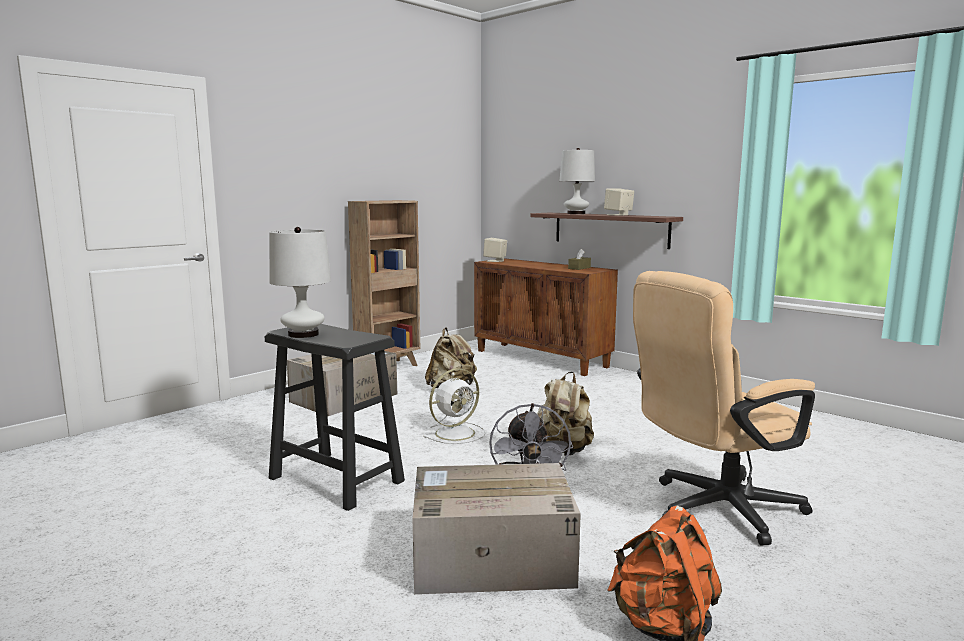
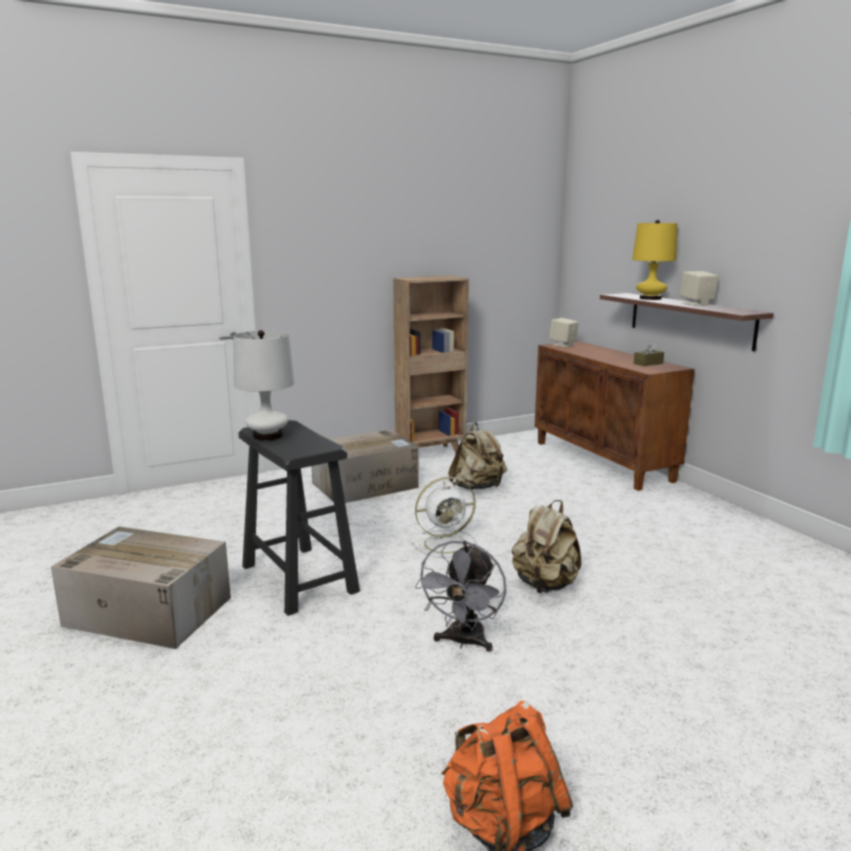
camera: 20 degrees right, 5 degrees up
(489, 558) = (381, 698): cardboard box -> cardboard box (146, 611)
(576, 213) = (650, 298): white table lamp -> yellow table lamp
(713, 510) = (667, 695): beige office chair -> none

